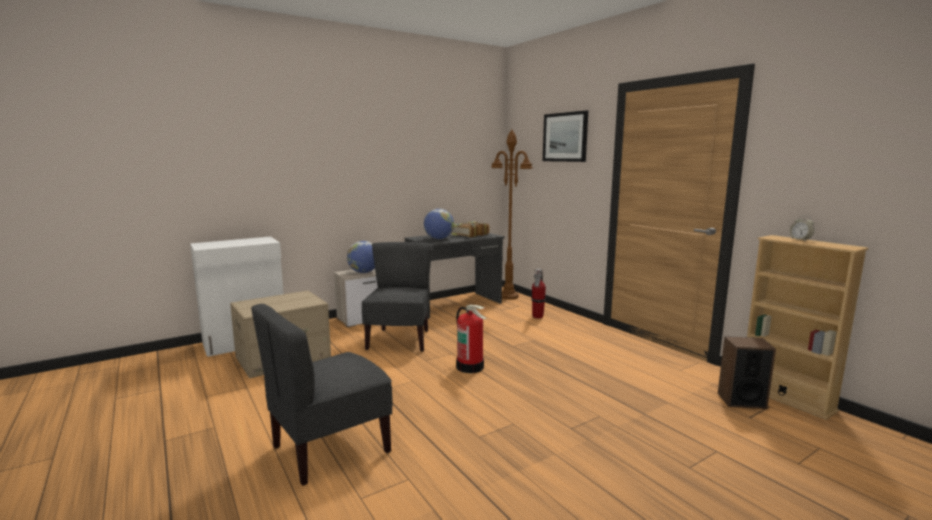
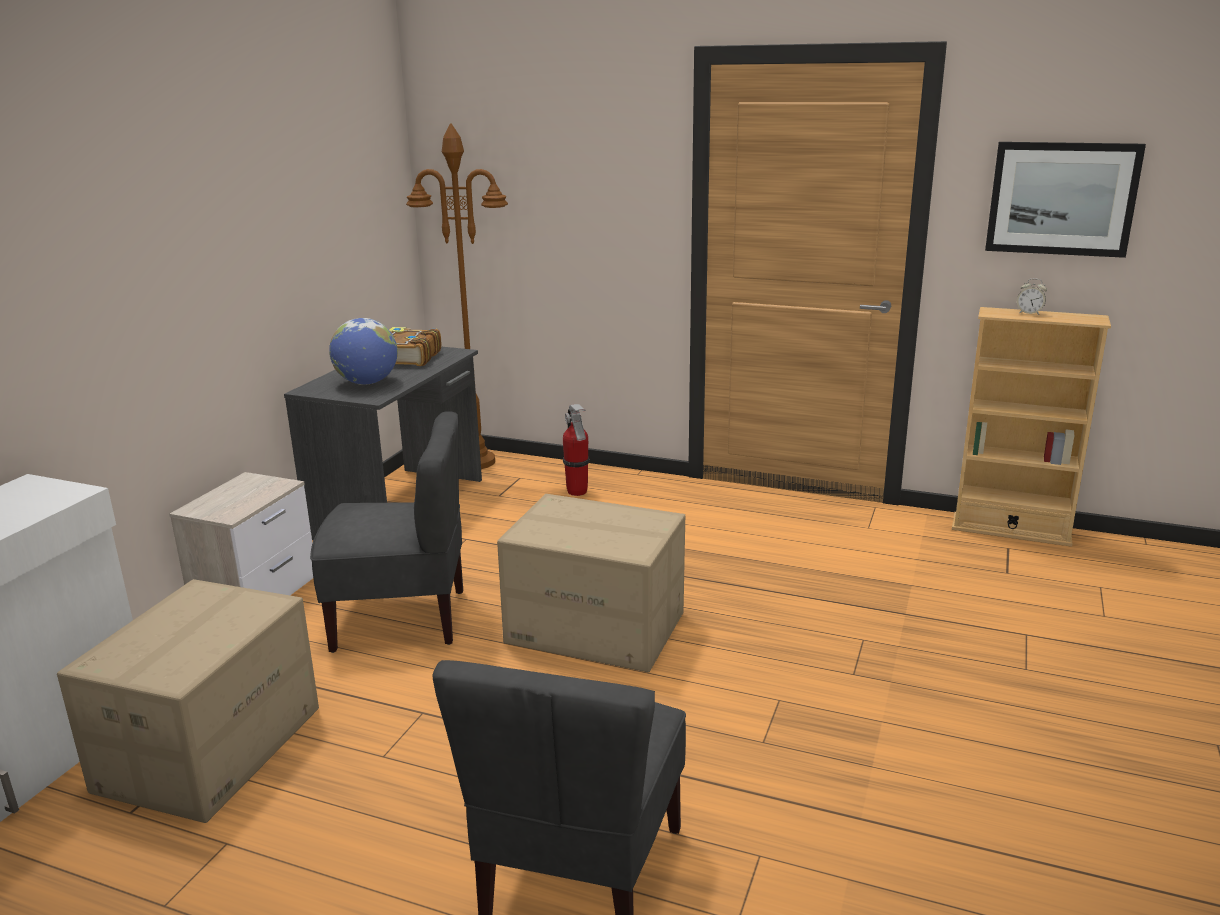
camera: 35 degrees left, 10 degrees up
(364, 272) = (246, 497): globe -> none
(400, 340) = (401, 619): grey chair -> grey chair turned 120 degrees clockwise
(470, 367) = (596, 627): fire extinguisher -> cardboard box
(565, 137) = (575, 141): picture -> picture (1061, 198)
(741, 400) = (976, 551): speaker -> none

